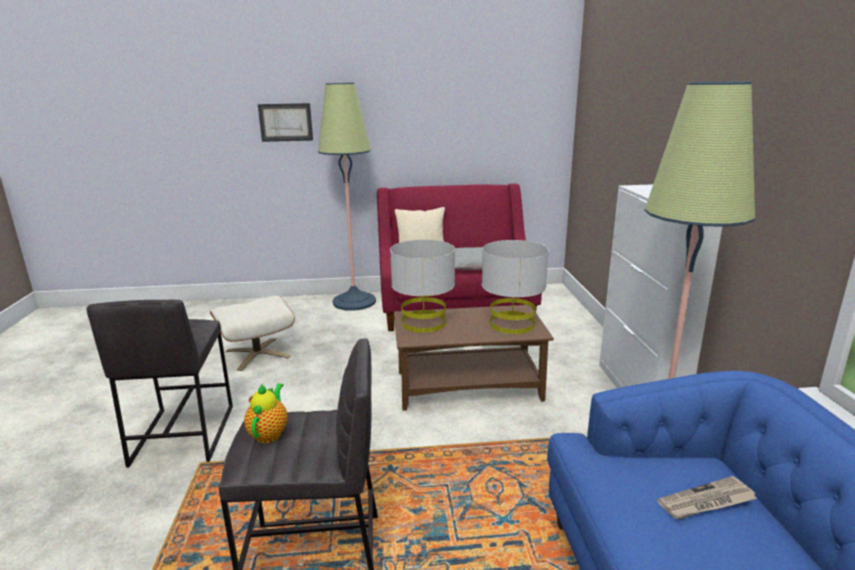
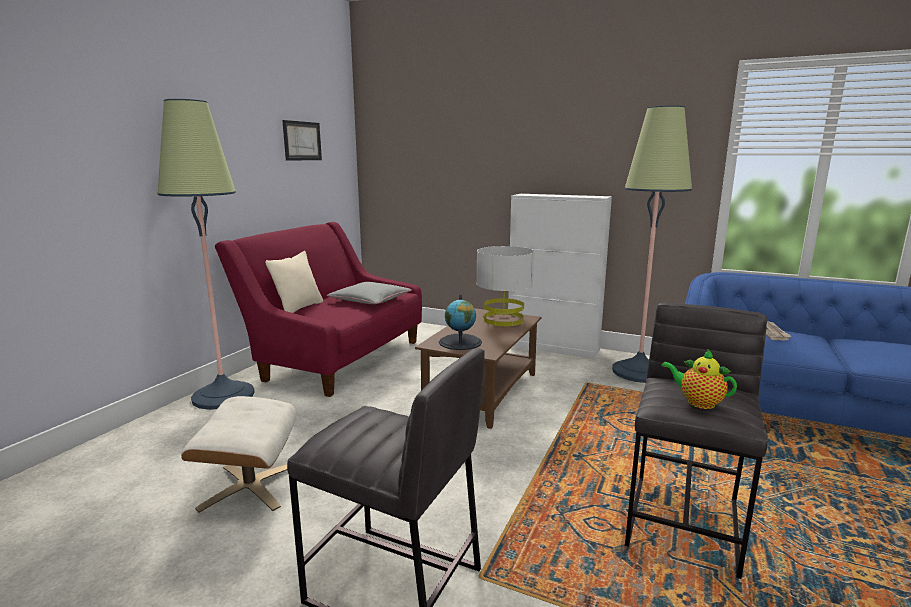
camera: 60 degrees left, 5 degrees down
(286, 122) = (84, 155): picture -> picture (302, 141)
(423, 323) = (460, 342): grey table lamp -> globe

